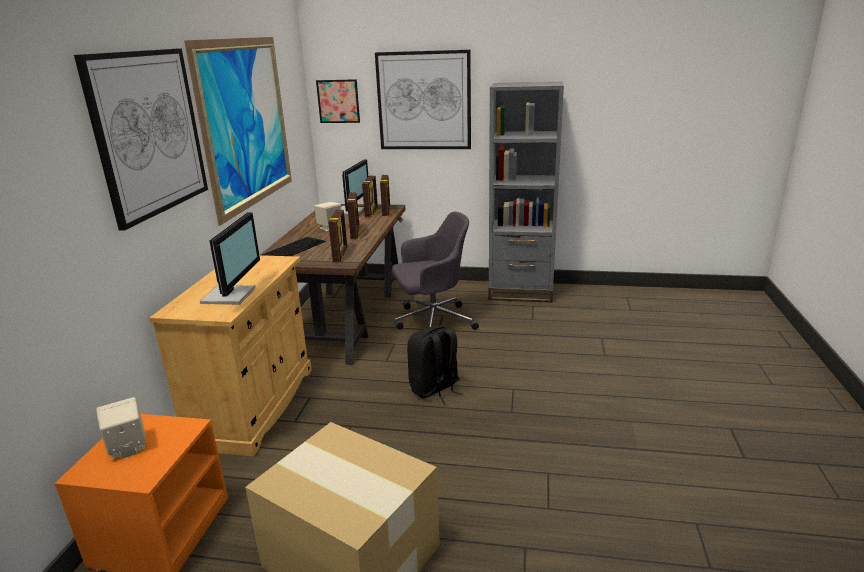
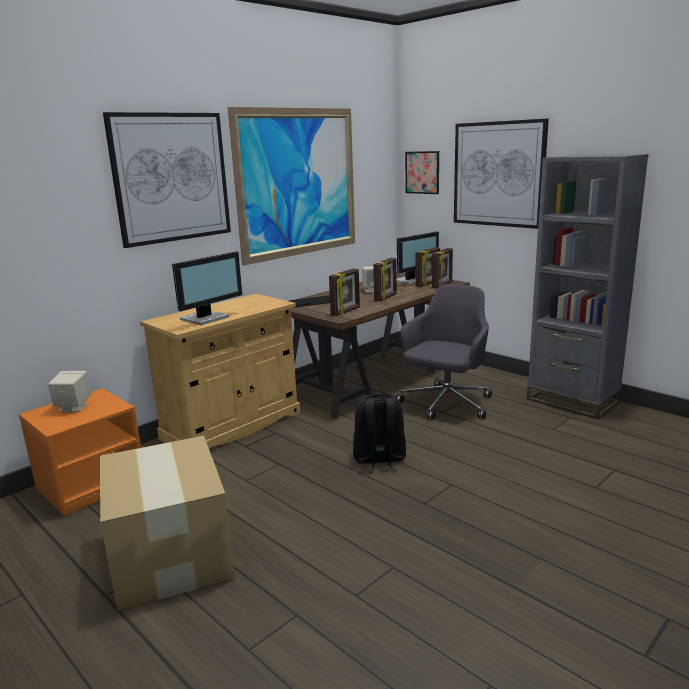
camera: 35 degrees right, 5 degrees down
(432, 322) = (445, 404): grey office chair -> grey office chair turned 75 degrees counterclockwise

